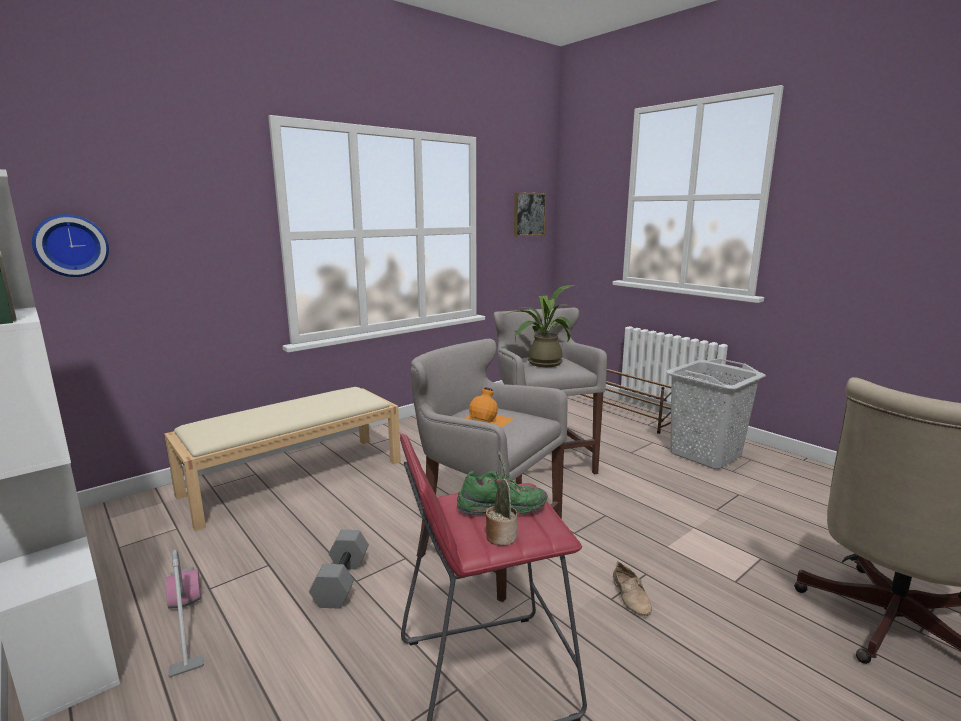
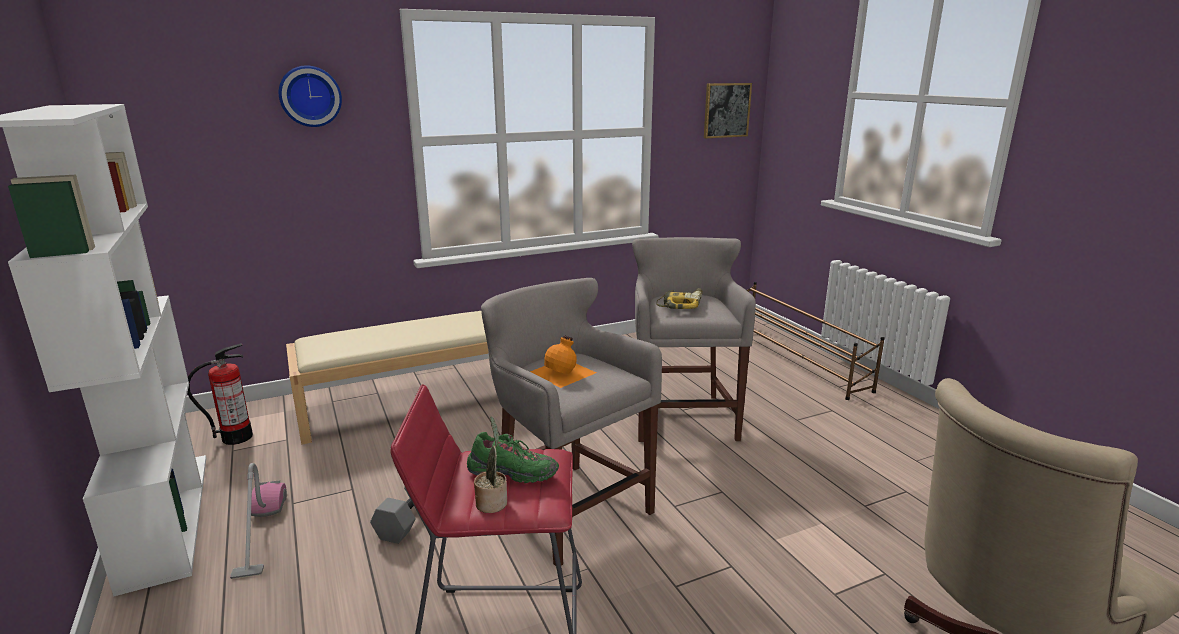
camera: 15 degrees right, 5 degrees up
(71, 245) = (202, 154): wall clock -> wall clock (310, 96)
(118, 534) = (237, 437): none -> fire extinguisher
(540, 363) = (680, 304): potted plant -> power drill
(631, 596) = (700, 587): beige shoe -> none
(706, 454) = (893, 435): grey laundry basket -> none

